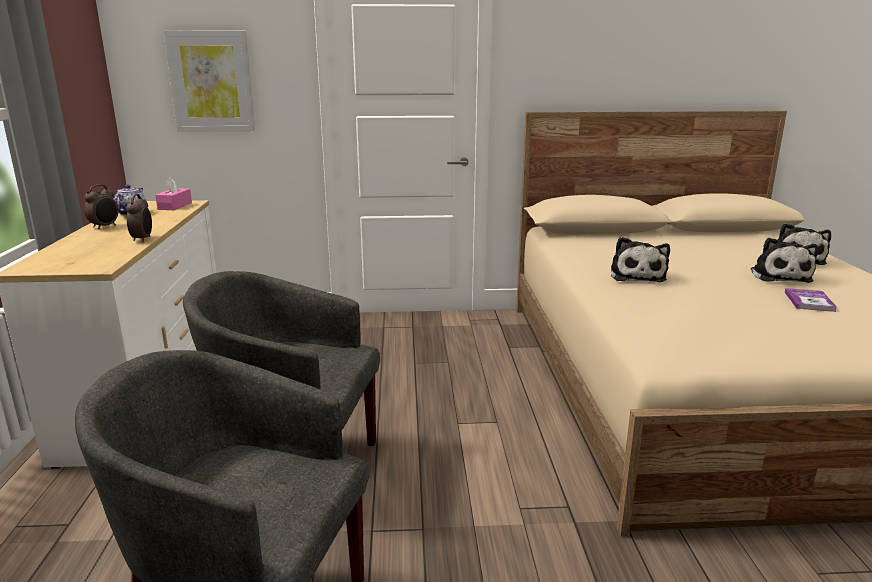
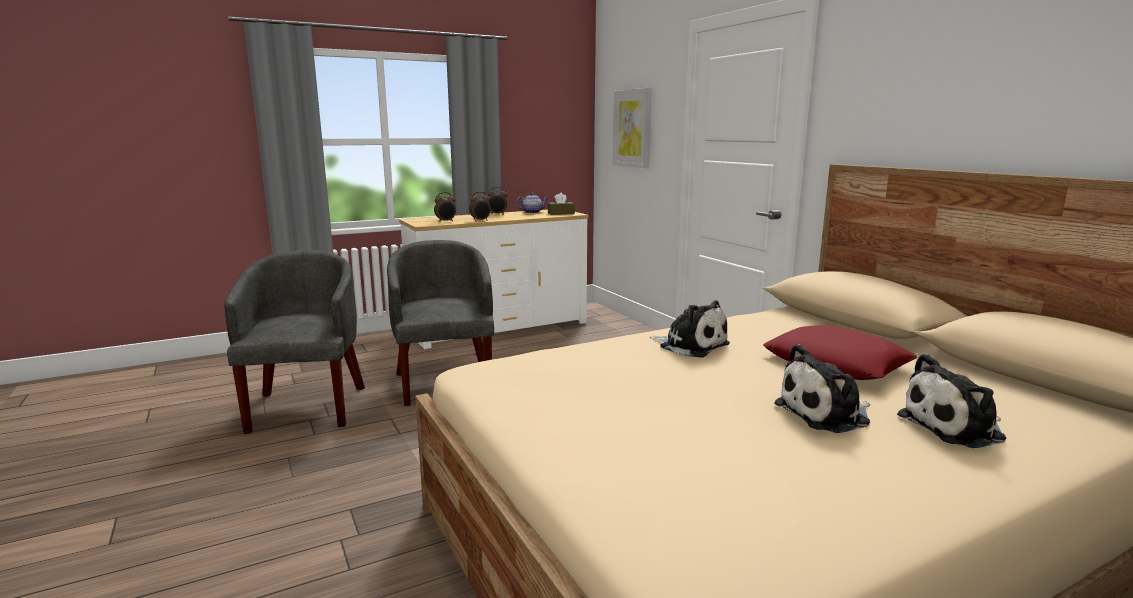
camera: 65 degrees right, 5 degrees down
(104, 254) = (446, 221): none -> alarm clock
(175, 206) = (561, 213): pink tissue box -> brown tissue box
(637, 275) = (691, 346): plush toy -> plush toy turned 120 degrees counterclockwise
(687, 254) = (836, 364): none -> red pillow
(809, 301) = (728, 430): book -> none

